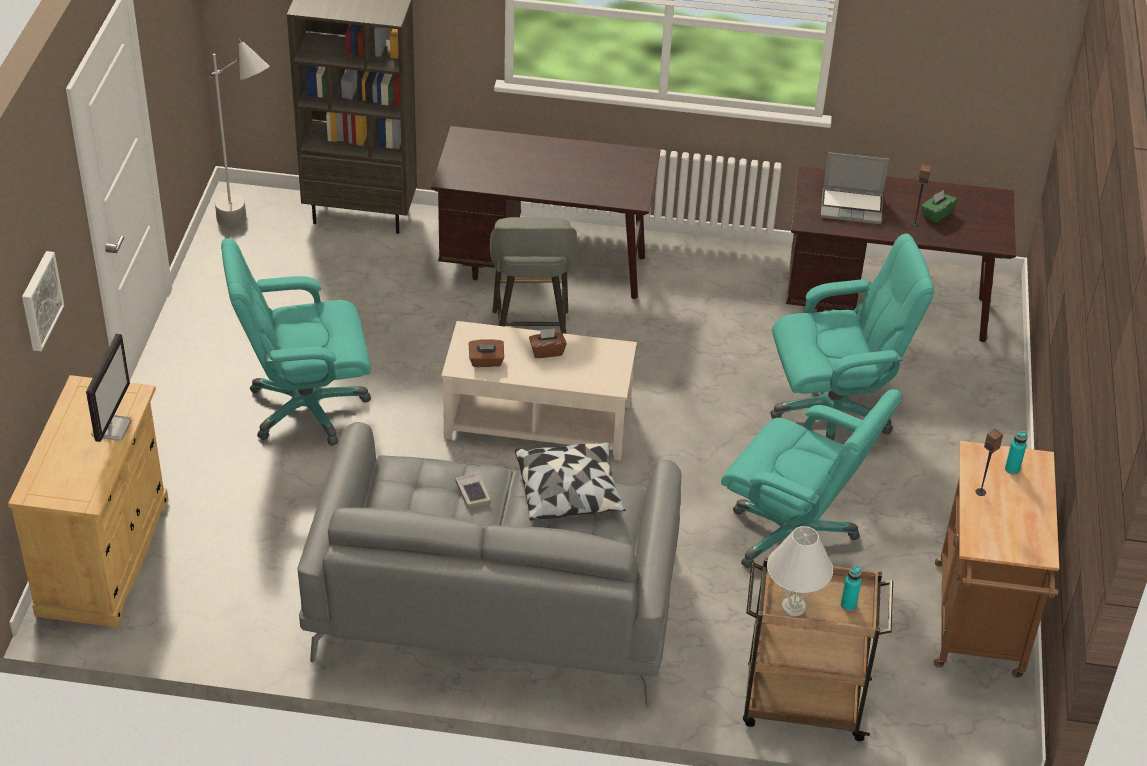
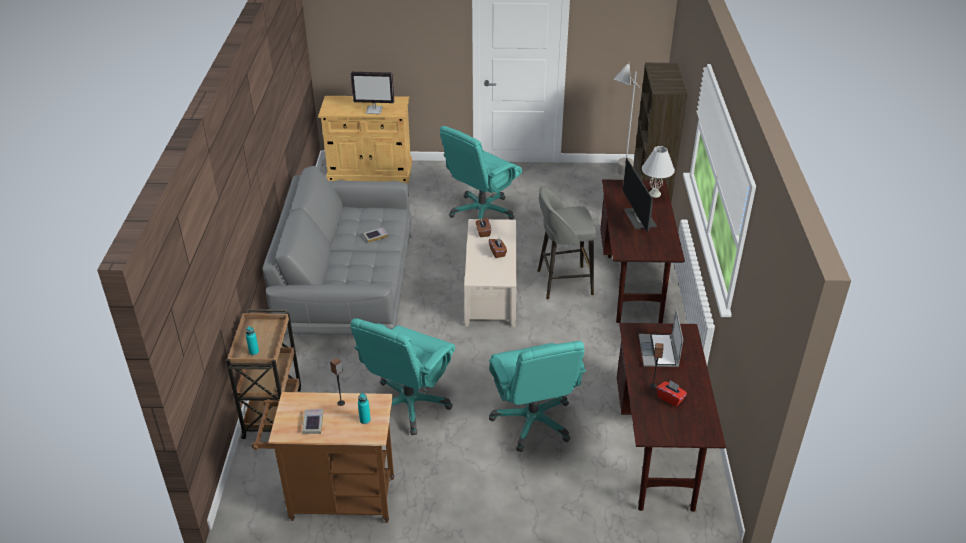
camera: 85 degrees right, 5 degrees down
(39, 300) = (399, 46): picture -> none
(305, 408) = (481, 212): turquoise office chair -> turquoise office chair turned 120 degrees counterclockwise
(552, 168) = (640, 219): none -> monitor
(569, 493) = (380, 269): pillow -> none
(793, 606) = (254, 329): white table lamp -> white table lamp (655, 194)
(937, 214) = (670, 398): green tissue box -> red tissue box
(1021, 521) = (313, 423): none -> book

